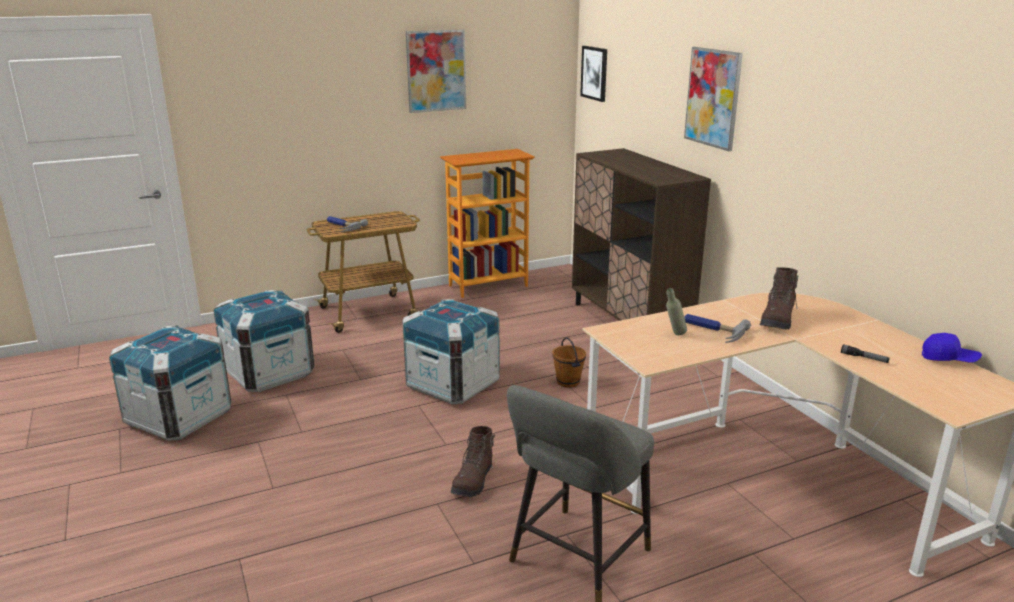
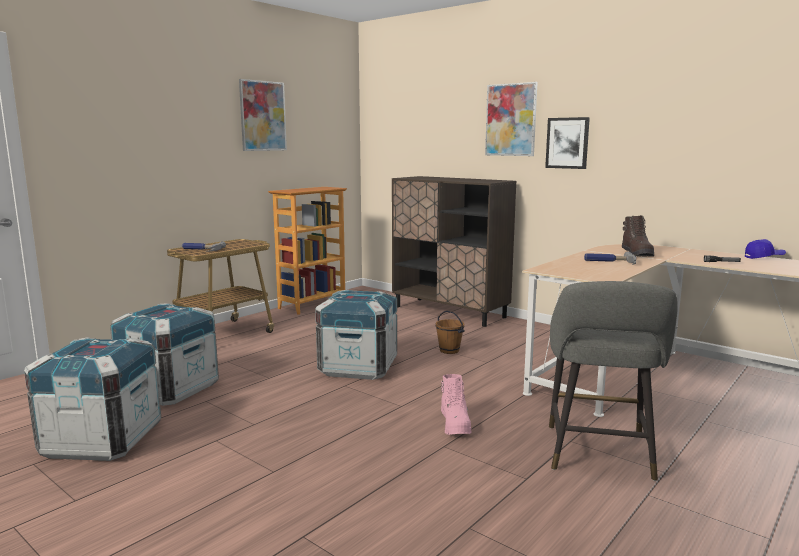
camera: 25 degrees left, 10 degrees down
(474, 481) = (455, 424): brown boot -> pink boot
(594, 73) = (381, 123): picture -> picture (567, 143)
(674, 335) = (590, 266): grey bottle -> none

